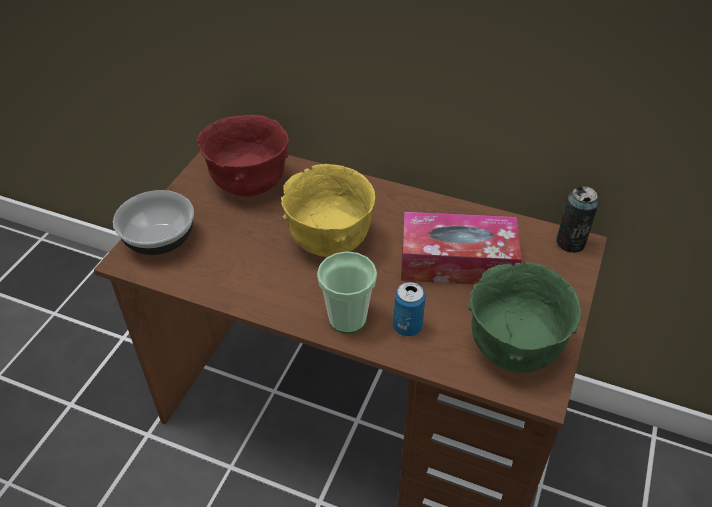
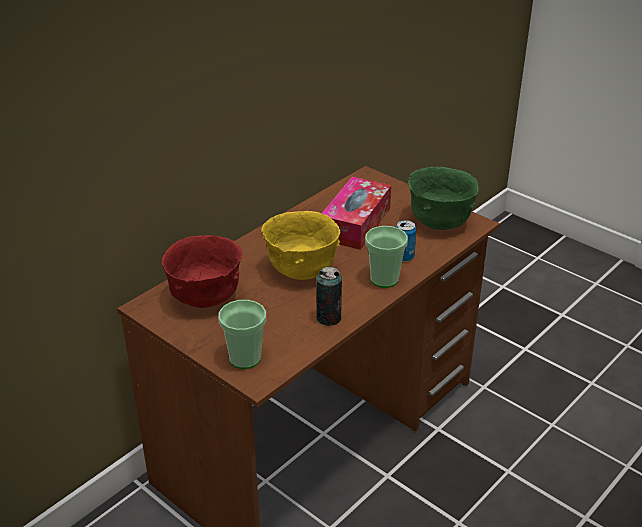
camera: 70 degrees left, 10 degrees down
(159, 241) = (245, 358): bowl -> cup
(570, 243) = (363, 178): can -> can (328, 318)

